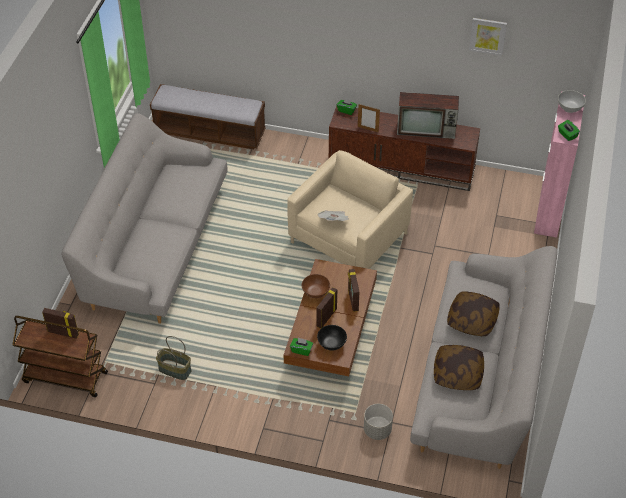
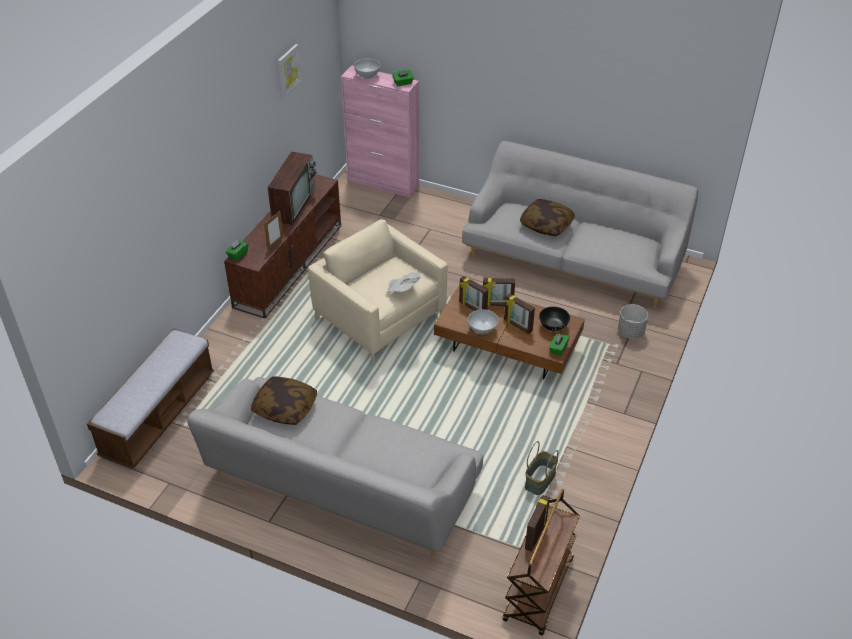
camera: 80 degrees left, 5 degrees down
(316, 292) = (482, 329): brown bowl -> white bowl
(343, 282) = (472, 308): none -> picture frame
(458, 373) = (608, 243): pillow -> pillow (285, 408)

